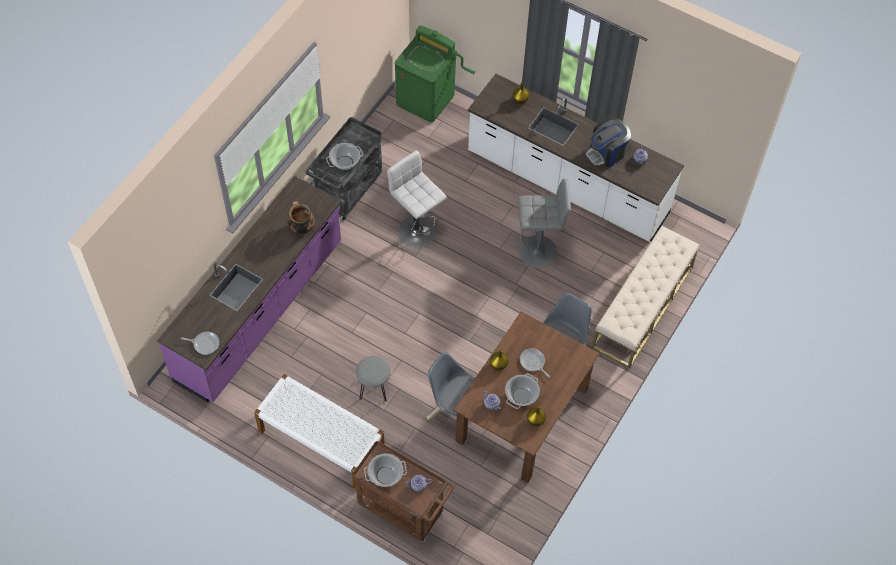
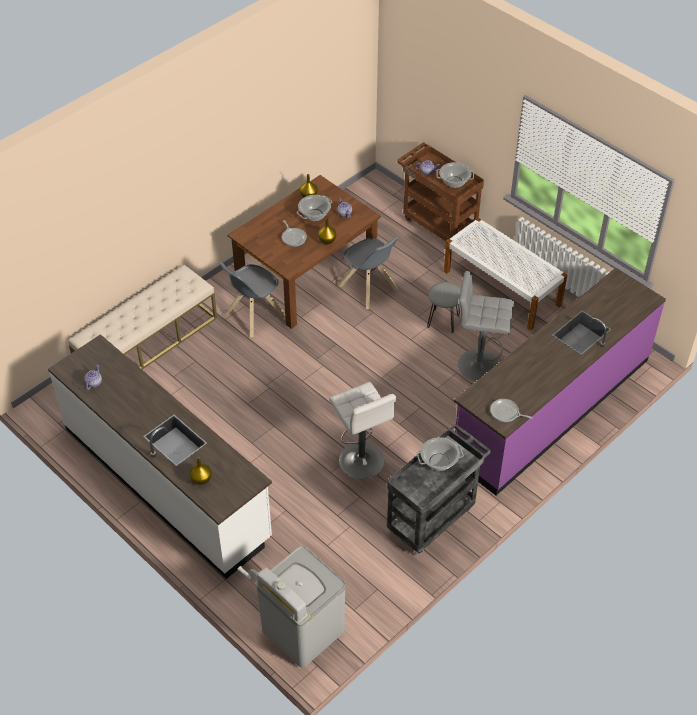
camera: 165 degrees left, 10 degrees down
(205, 343) = (616, 287): frying pan -> frying pan (506, 413)
(301, 228) = (504, 377): cooking pot -> none
(427, 100) = (301, 630): green washing machine -> grey washing machine
(538, 252) = (232, 415): grey stool -> grey stool (478, 365)
(606, 153) = (128, 397): coffee machine -> none

